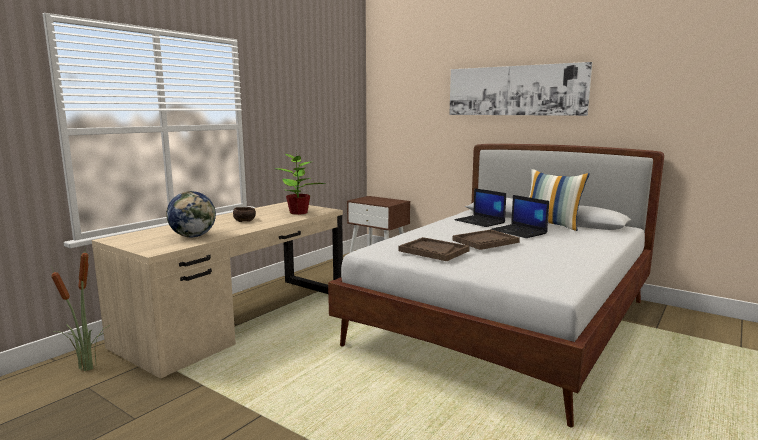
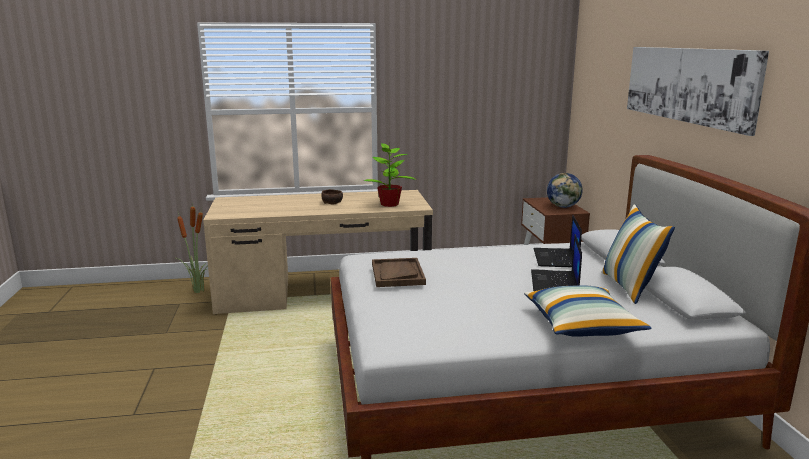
camera: 45 degrees right, 5 degrees up
(193, 236) = (265, 209): globe -> globe (563, 207)
(485, 241) = (476, 281): brown tray -> none
(591, 246) = (582, 325): none -> pillow

